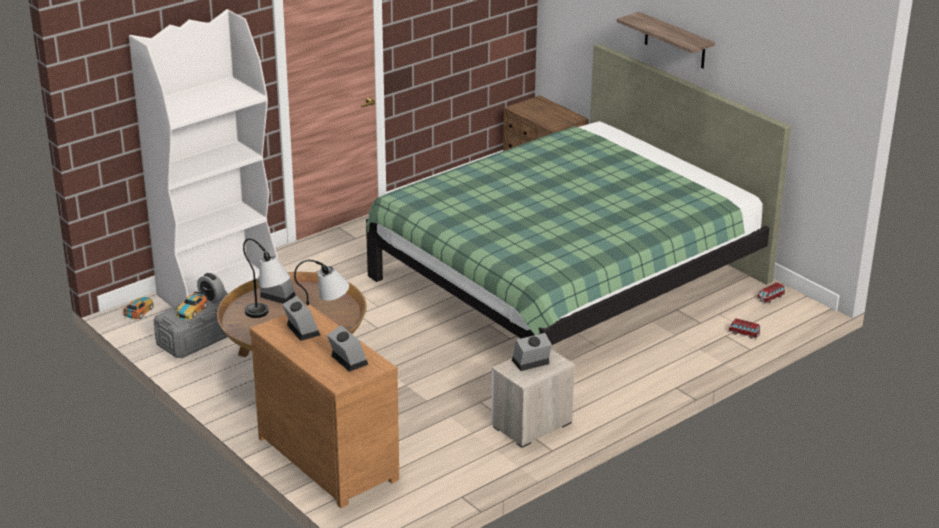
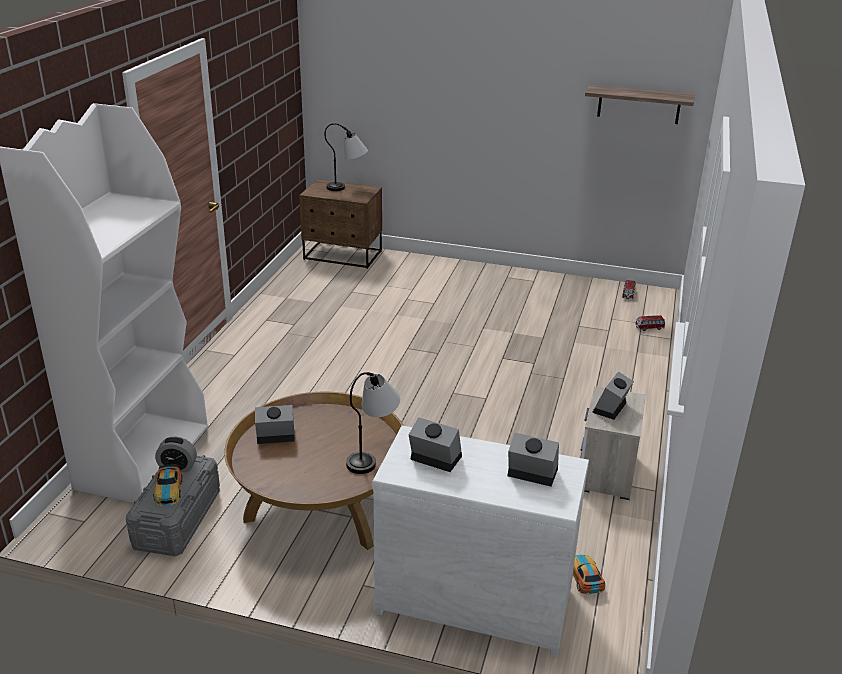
camera: 35 degrees left, 0 degrees up
(139, 311) = (69, 517): toy car -> toy car (585, 578)
(268, 317) = (293, 462): table lamp -> table lamp (348, 188)
(330, 456) = (474, 597): brown dresser -> white dresser
(567, 279) = (465, 330): green bed -> none
(675, 41) = (483, 86): shelf -> shelf (639, 104)

